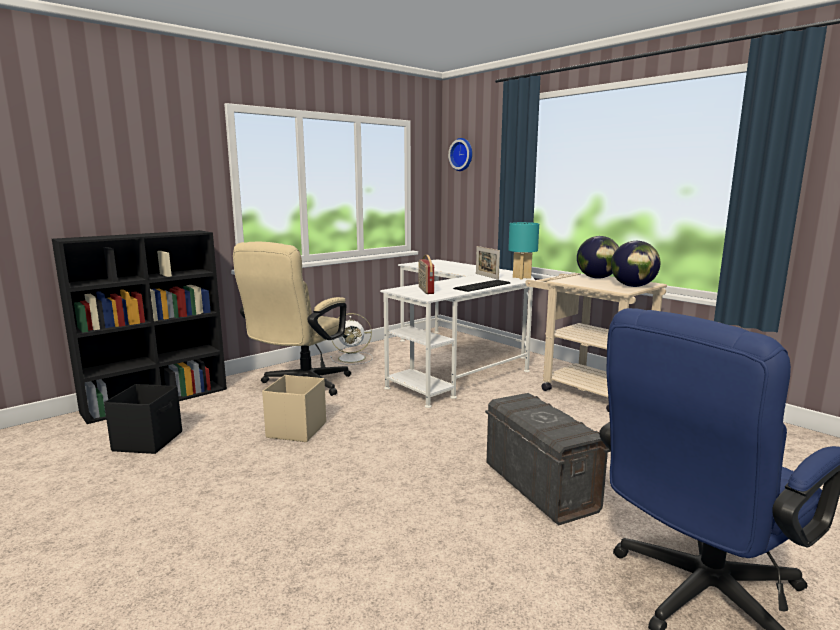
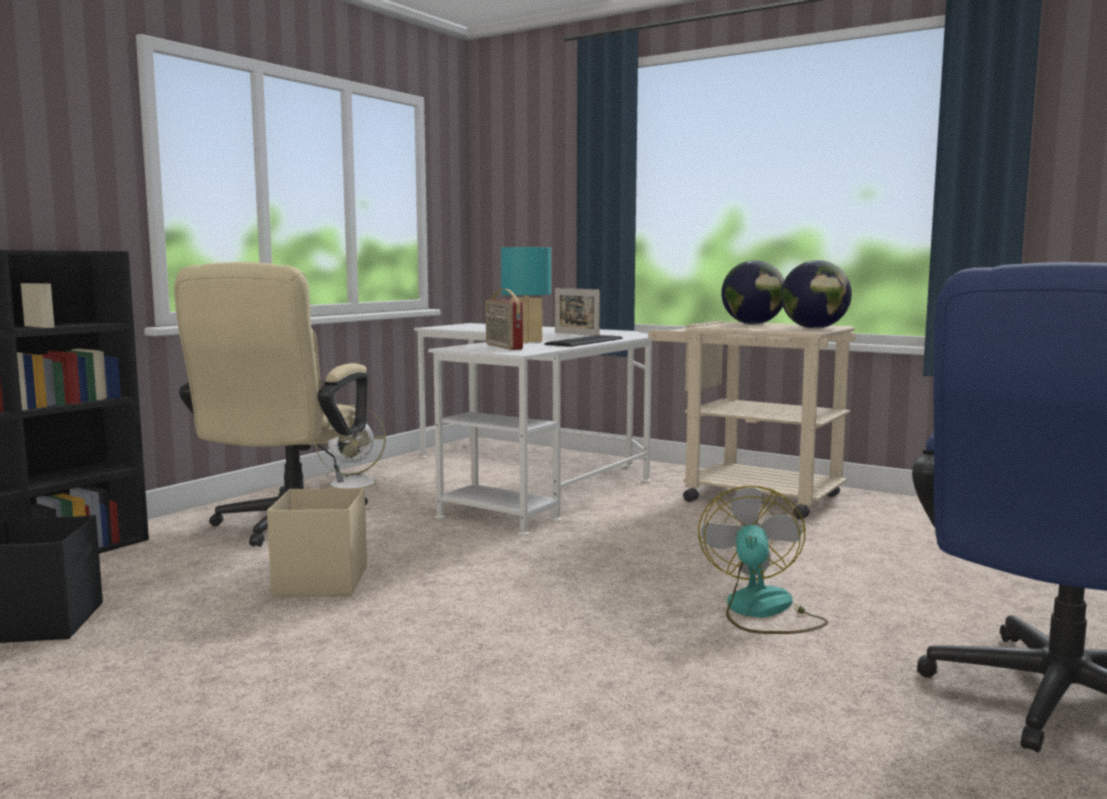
camera: 15 degrees left, 5 degrees down
(462, 154) = (506, 155): wall clock -> none
(521, 277) = (630, 334): turquoise table lamp -> turquoise table lamp (526, 341)
(540, 487) = (762, 611): grey storage box -> fan

